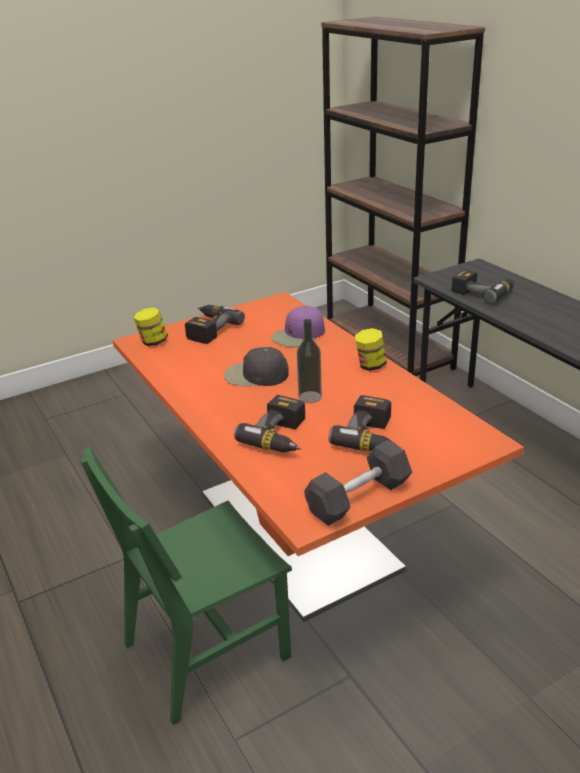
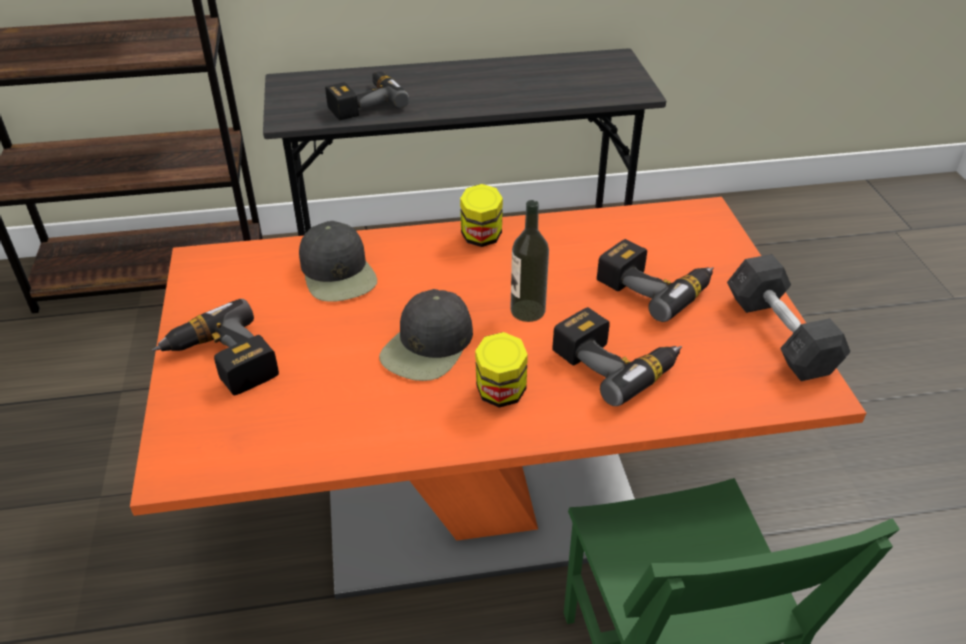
camera: 70 degrees left, 10 degrees up
(153, 342) = (201, 444): jar -> jar (500, 394)
(298, 335) = (338, 273): purple cap -> black cap

